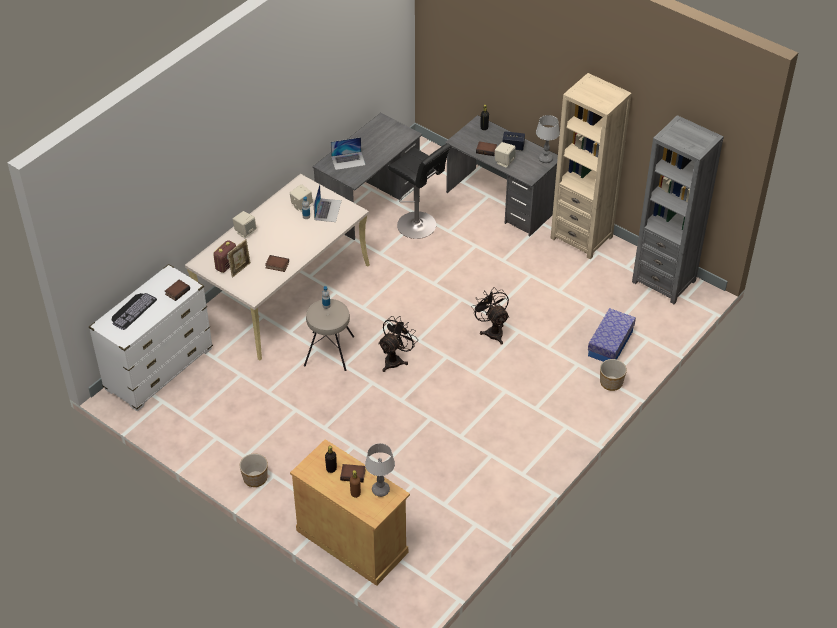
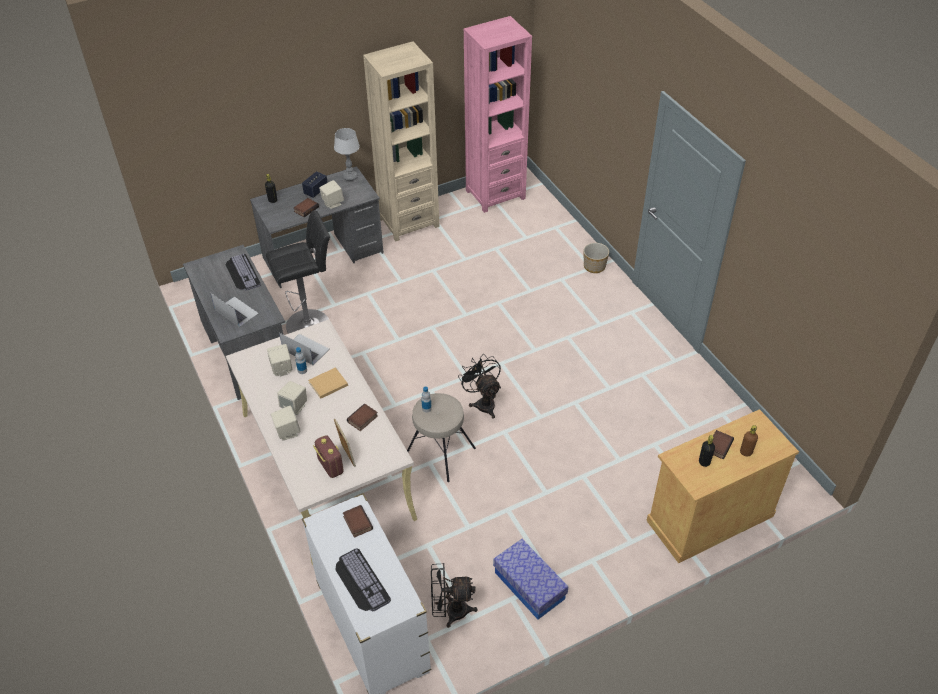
camera: 65 degrees left, 0 degrees up
(254, 478) = (589, 579): planter -> none
(270, 226) = (294, 406): none -> beige speaker
(300, 234) = (327, 384): none -> beige book
(348, 160) = (236, 311): laptop -> laptop turned 60 degrees counterclockwise
(381, 490) = (748, 430): table lamp -> none
(390, 146) = (241, 273): none -> keyboard
(492, 331) = (487, 320): black fan -> black fan (450, 611)
(610, 343) = (548, 250): storage box -> storage box (529, 585)
(664, 281) = (495, 194): grey bookcase -> pink bookcase

